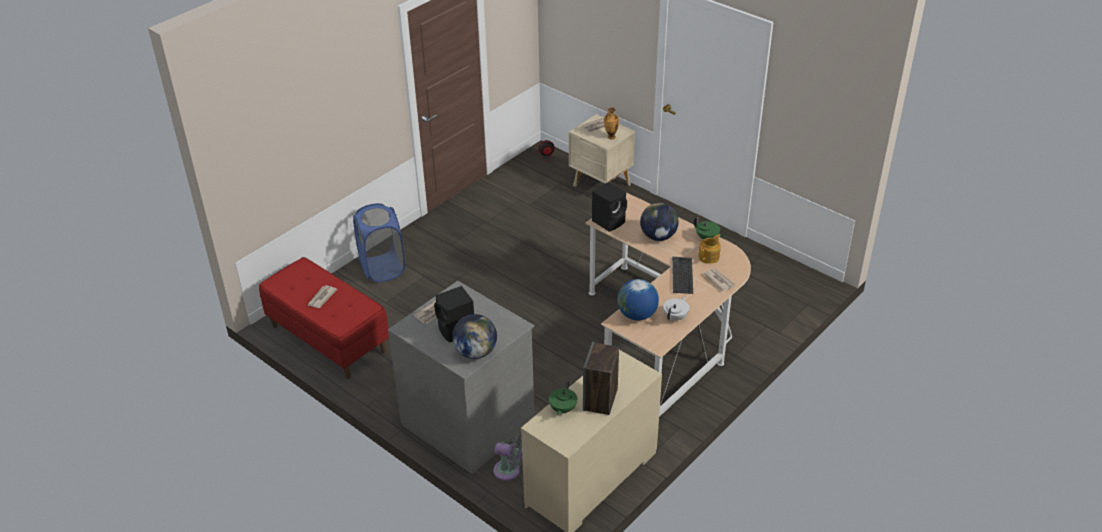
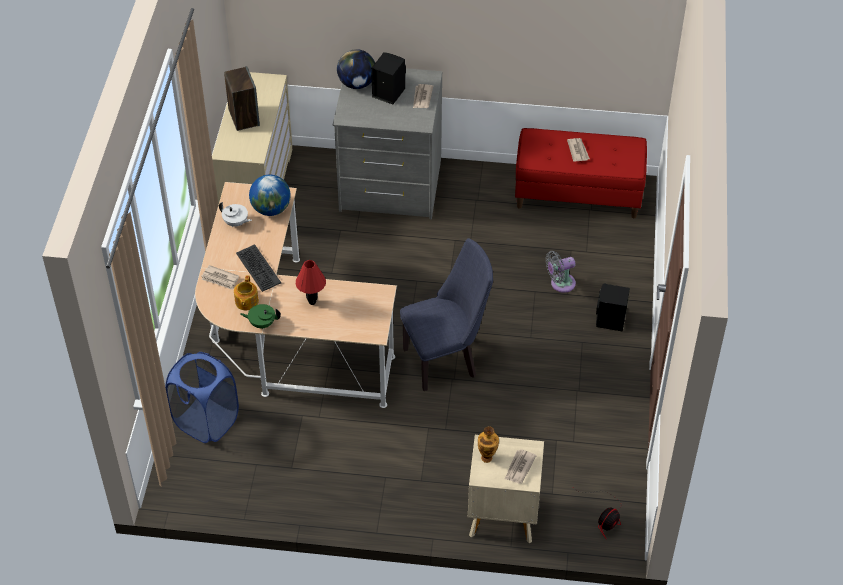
camera: 145 degrees right, 10 degrees up
(382, 268) = (614, 282): blue laundry basket -> blue laundry basket (206, 421)
(509, 471) = (325, 167): grey fan -> grey fan (560, 284)
(555, 274) = (445, 360): none -> blue chair
(562, 409) = (267, 99): green teapot -> none
(609, 221) = (373, 297): black speaker -> black speaker (610, 321)
(658, 236) = (312, 302): globe -> red table lamp
(676, 317) = (236, 223): white teapot -> white teapot turned 60 degrees counterclockwise

